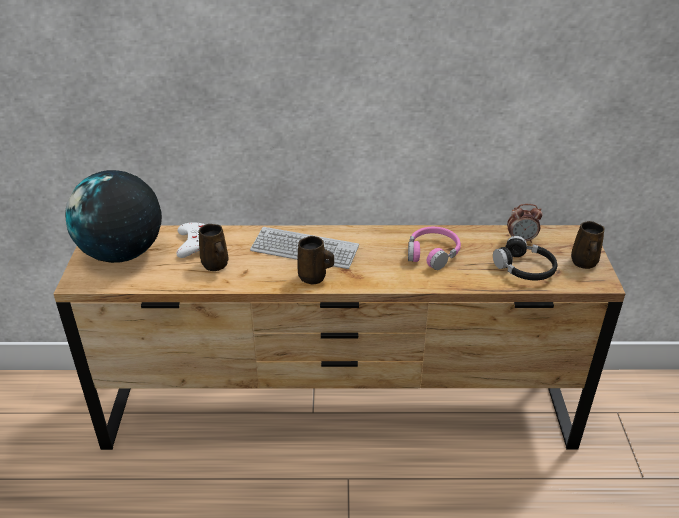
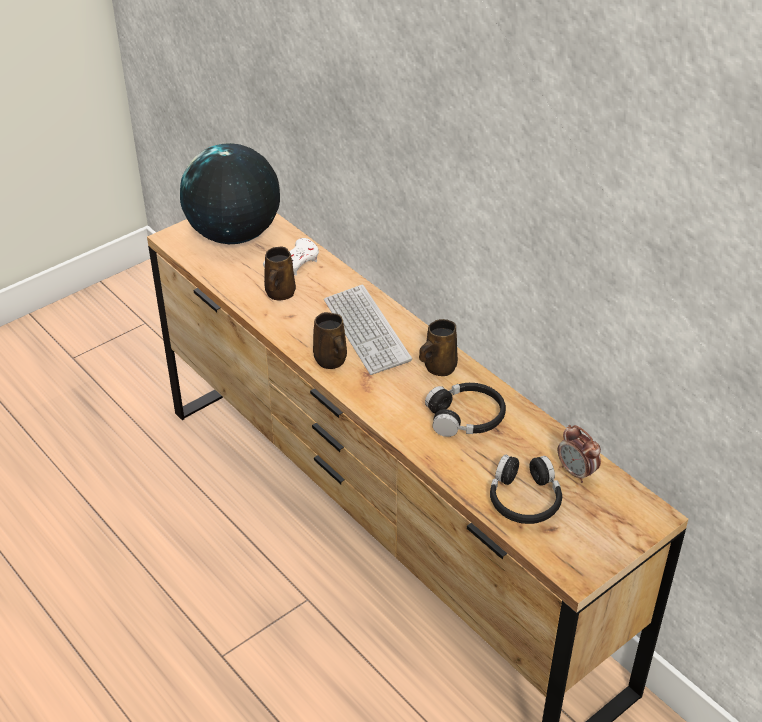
camera: 50 degrees right, 5 degrees up
(432, 253) = (466, 418): pink headphones -> black headphones
(584, 263) = (595, 543): brown mug -> brown mug (438, 367)

